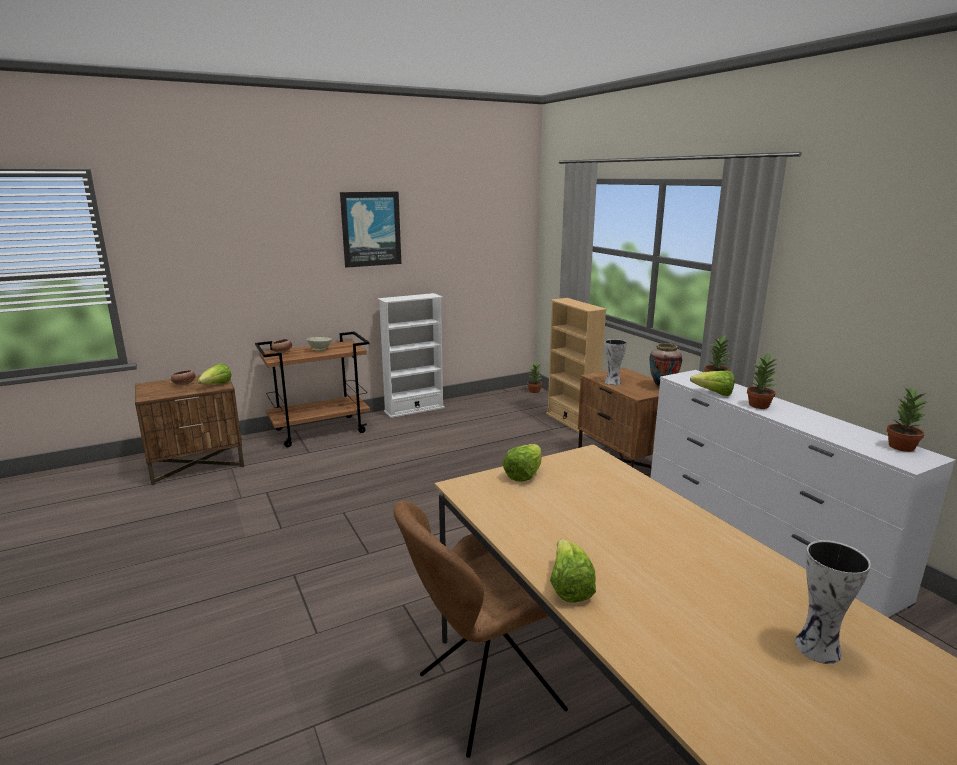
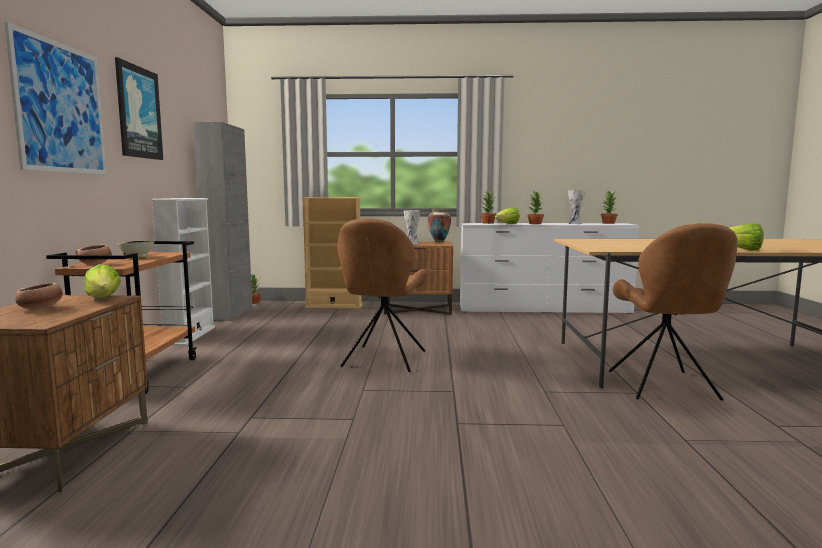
camera: 60 degrees left, 10 degrees down
(275, 244) = (60, 108): none -> picture
(425, 497) = (383, 360): none -> brown chair
(487, 397) = (230, 314): none -> grey cabinet
(524, 474) = (591, 244): lettuce -> none
(819, 649) = (788, 242): vase -> vase (575, 223)

